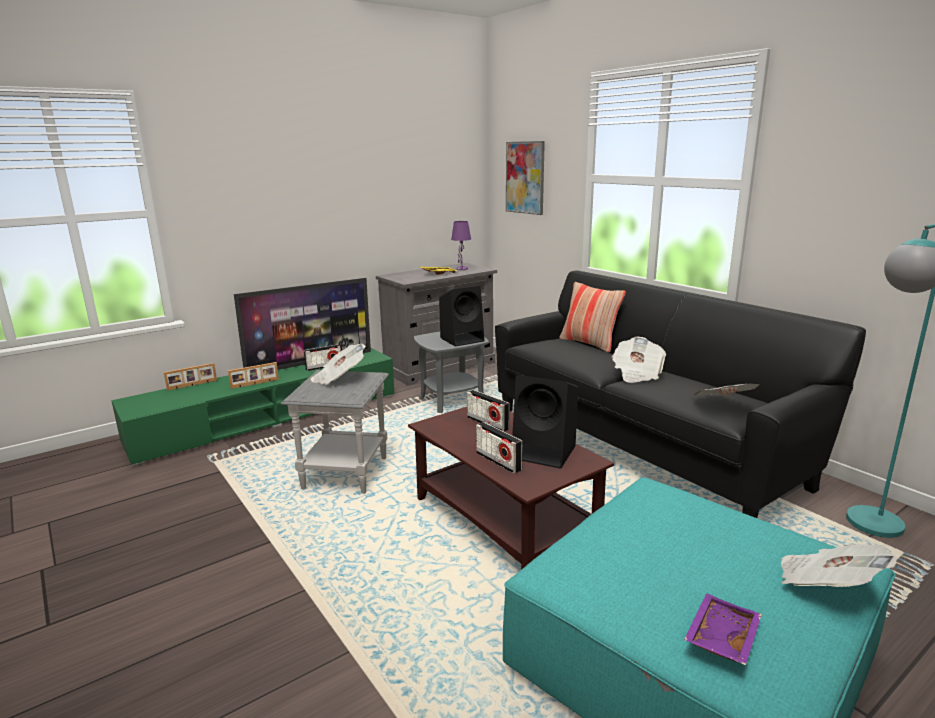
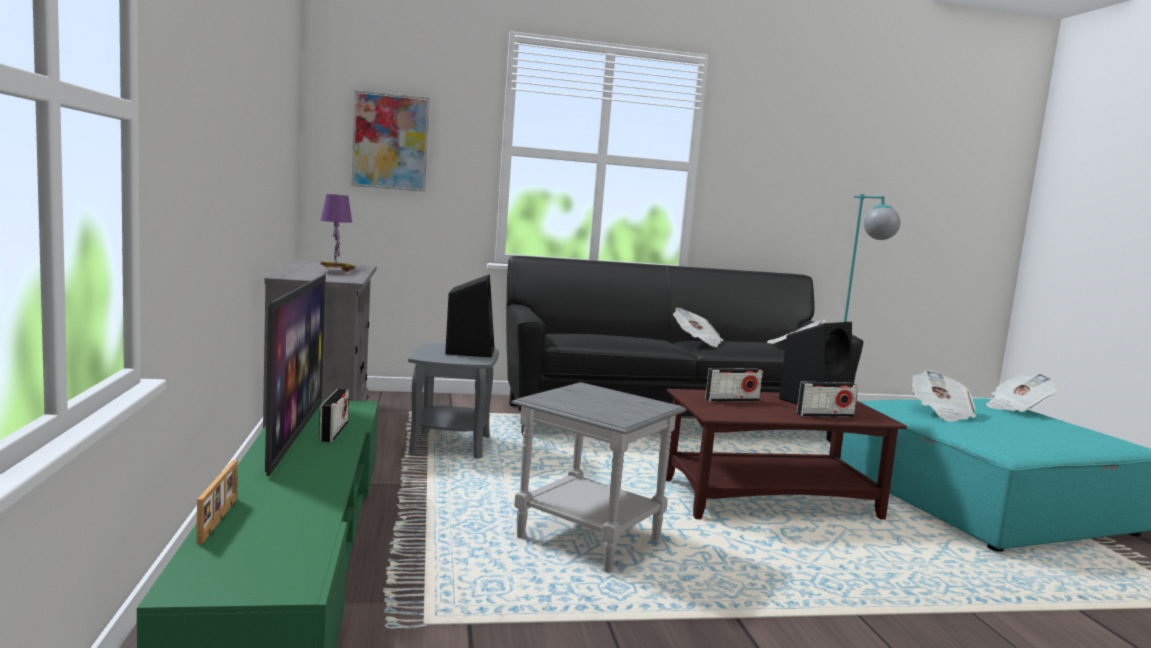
camera: 65 degrees left, 10 degrees down
(255, 384) = (324, 478): picture frame -> none
(339, 378) = (572, 397): newspaper -> newspaper (940, 413)
(589, 343) = (584, 332): pillow -> none
(720, 637) = (1077, 437): purple tray -> none

